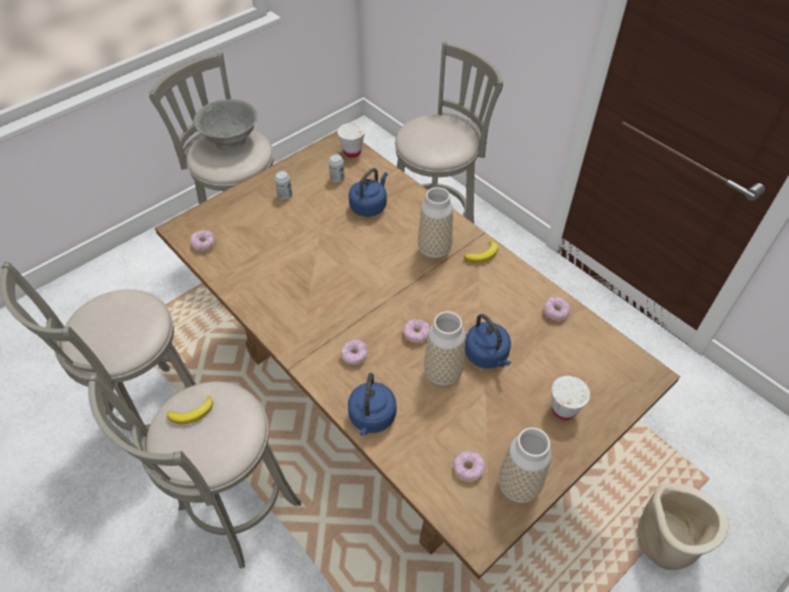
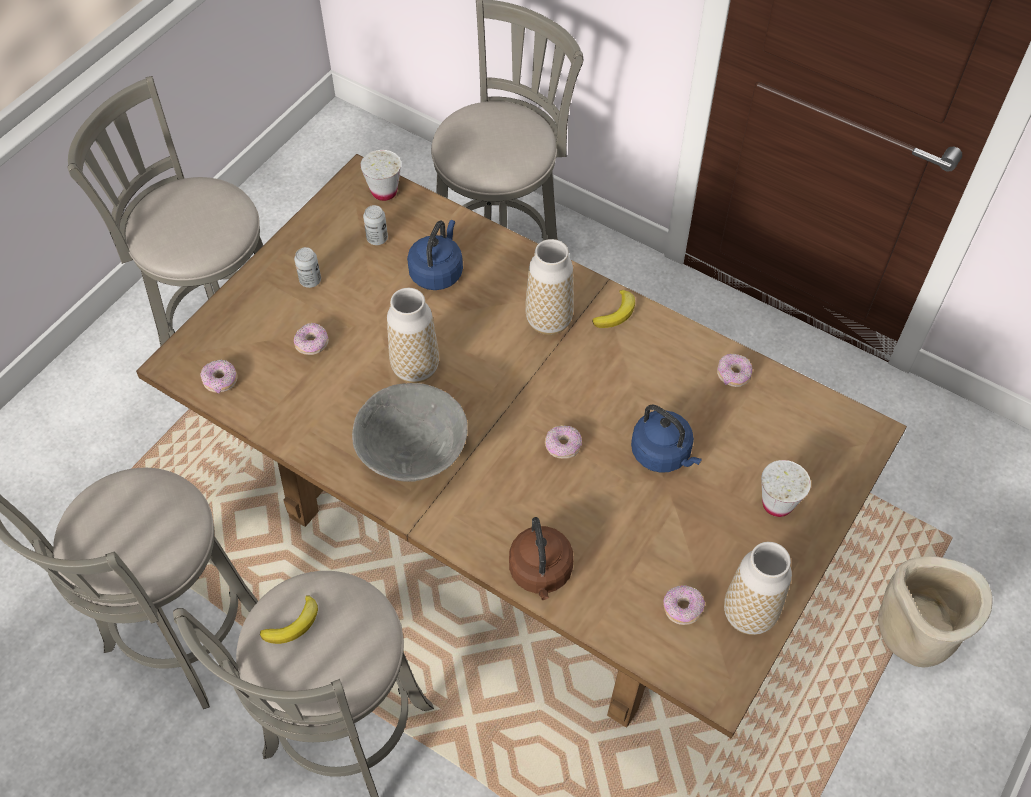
camera: 15 degrees left, 5 degrees up
(231, 140) = (188, 204): grey bowl -> grey bowl (413, 456)
(354, 356) = (490, 495): donut -> donut (312, 344)
(372, 418) = (541, 573): blue kettle -> brown kettle
(442, 374) = (613, 492): vase -> vase (415, 368)

